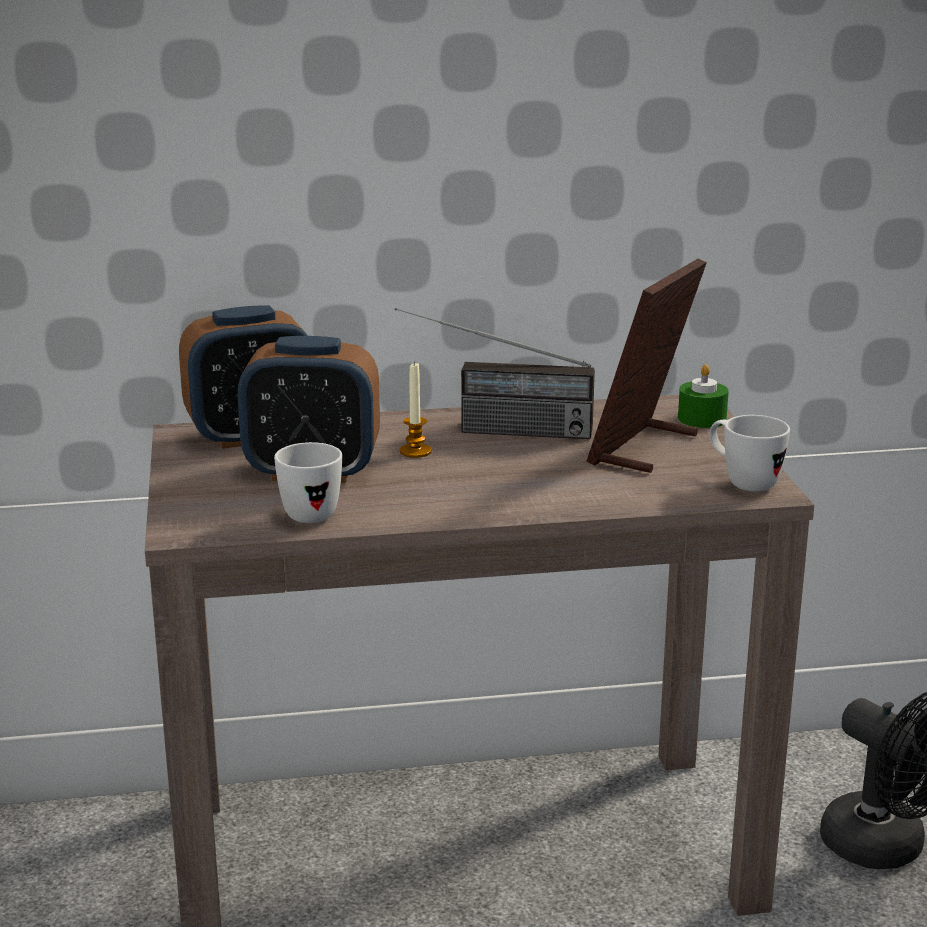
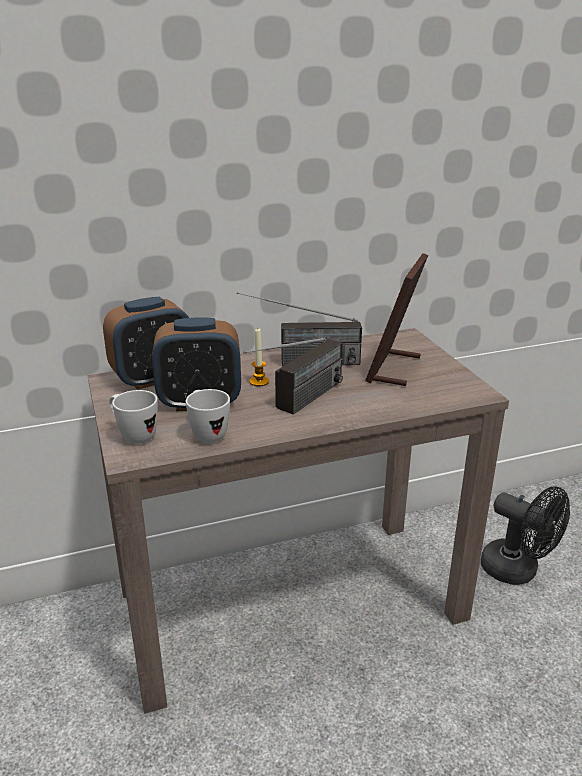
camera: 10 degrees left, 5 degrees up
(464, 485) = (298, 404): none -> radio
(702, 419) = (417, 346): green candle -> none
(742, 482) = (461, 388): white mug -> white mug (133, 435)

